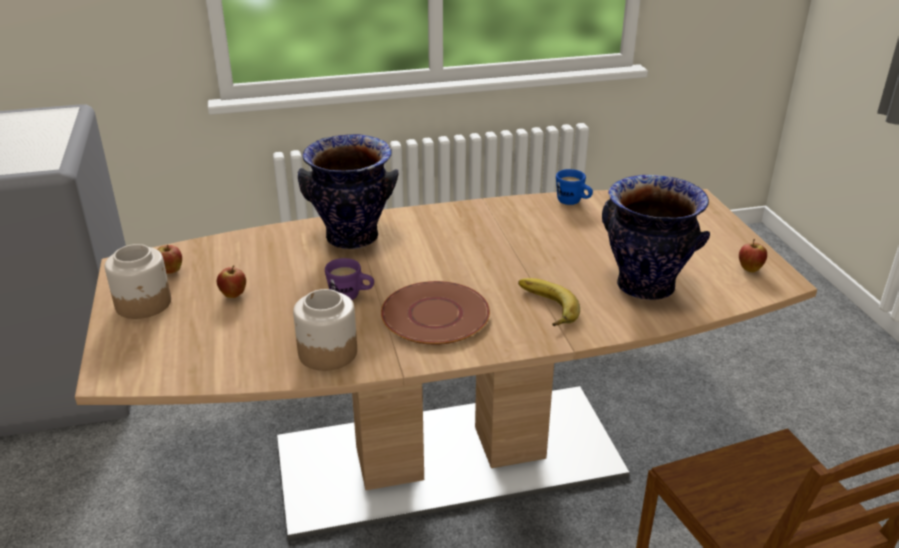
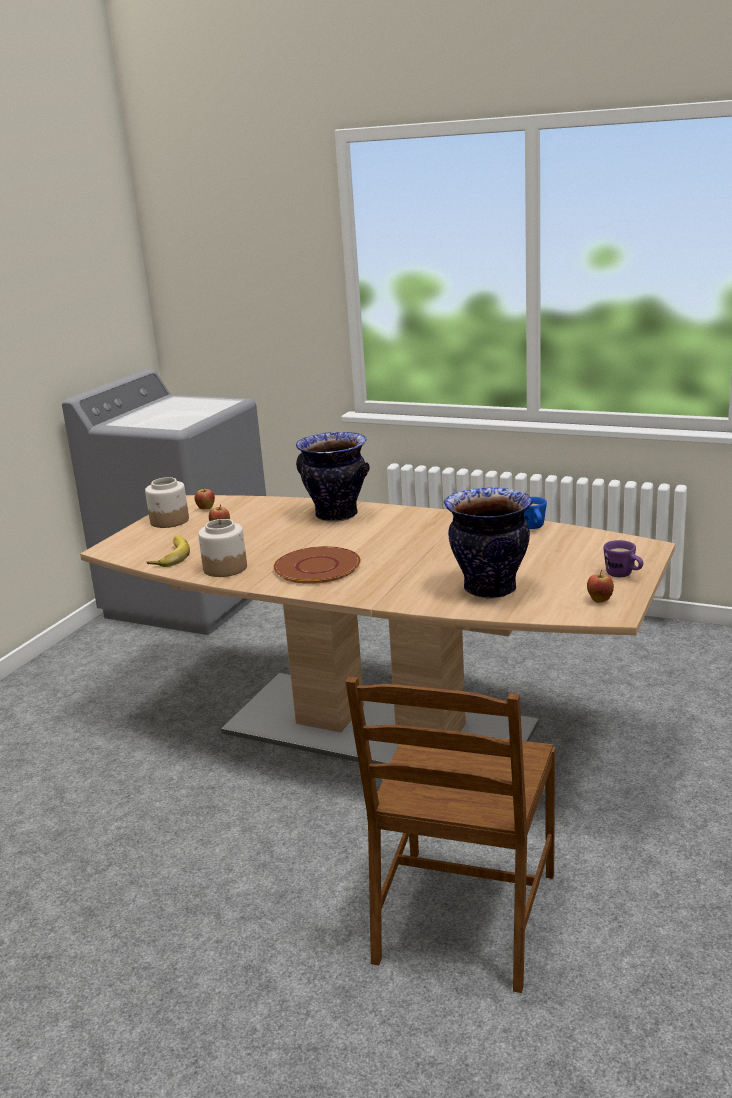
camera: 40 degrees right, 10 degrees down
(351, 297) = (283, 545): purple mug -> purple mug (623, 575)
(544, 307) = (394, 581): banana -> banana (169, 556)

